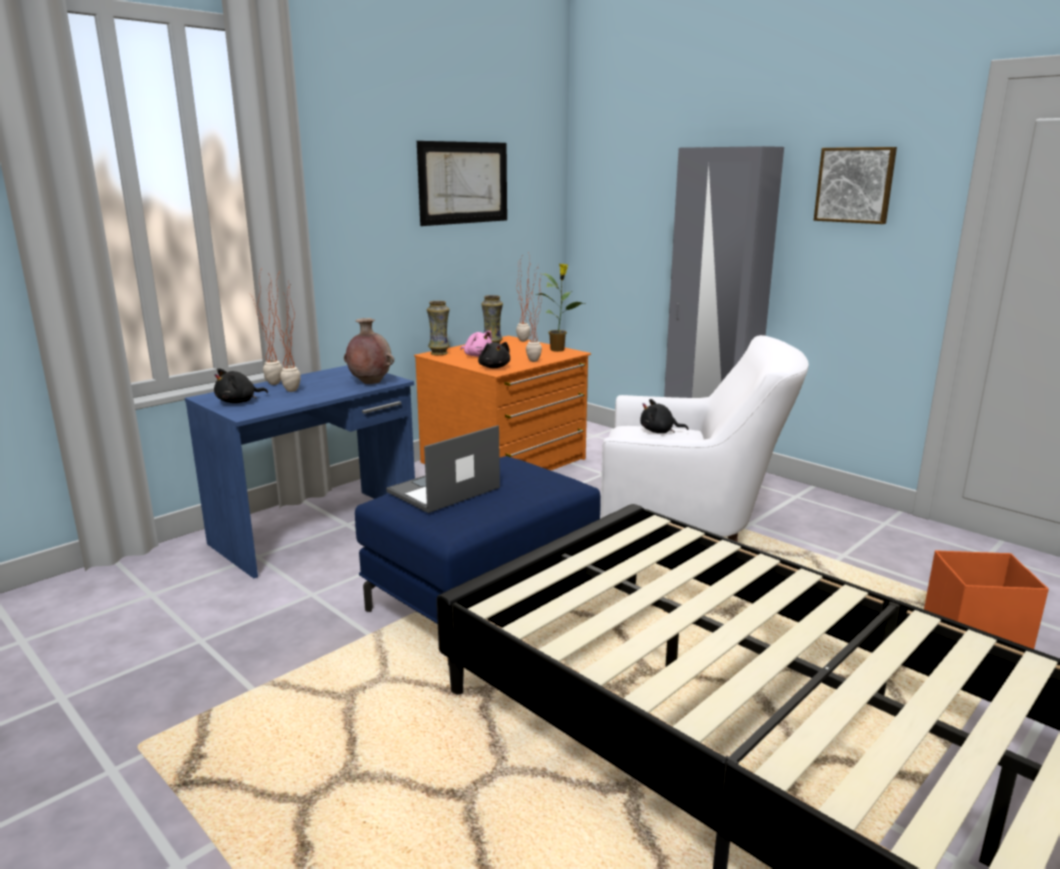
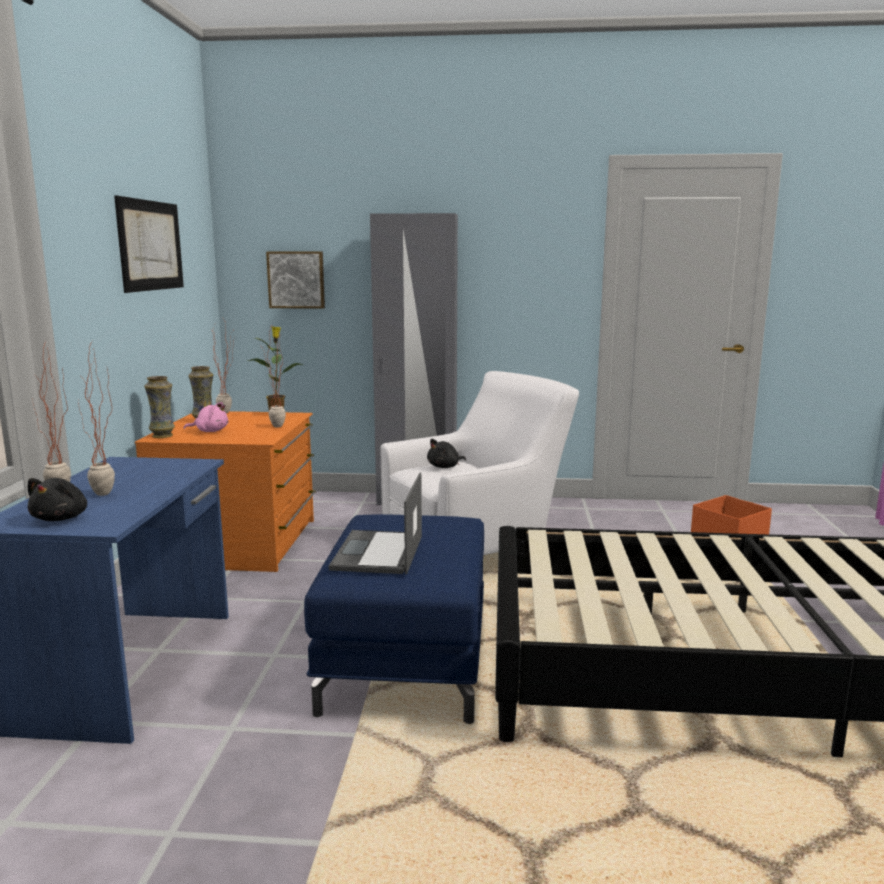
camera: 40 degrees left, 5 degrees down
(370, 382) = (179, 469): brown vase -> none
(494, 367) = (252, 437): black plush toy -> none
(855, 185) = (518, 246): picture -> picture (296, 279)

